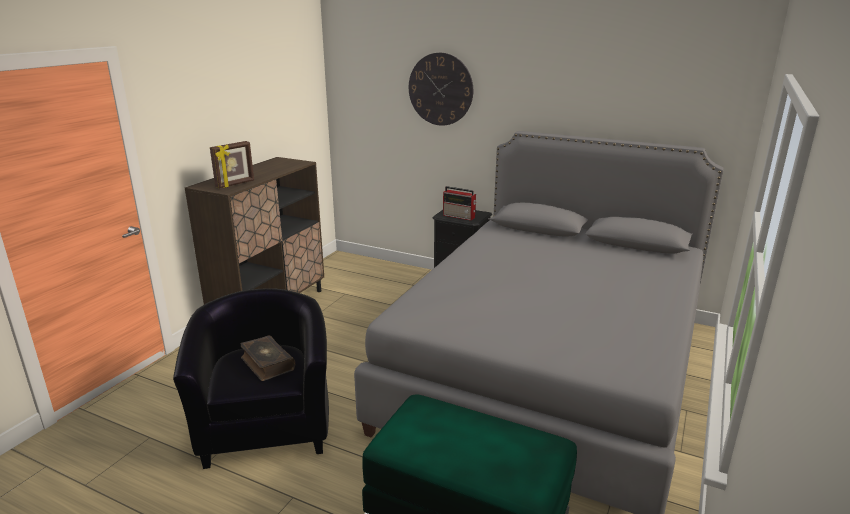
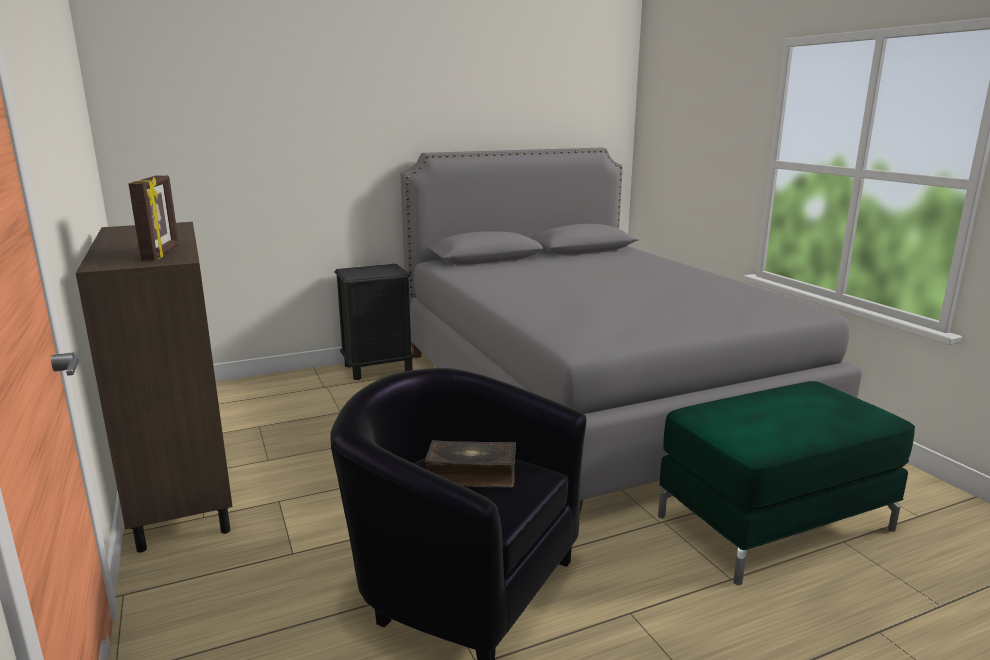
camera: 50 degrees left, 5 degrees down
(440, 89) = (306, 109): wall clock -> none
(459, 216) = (375, 273): radio -> none

